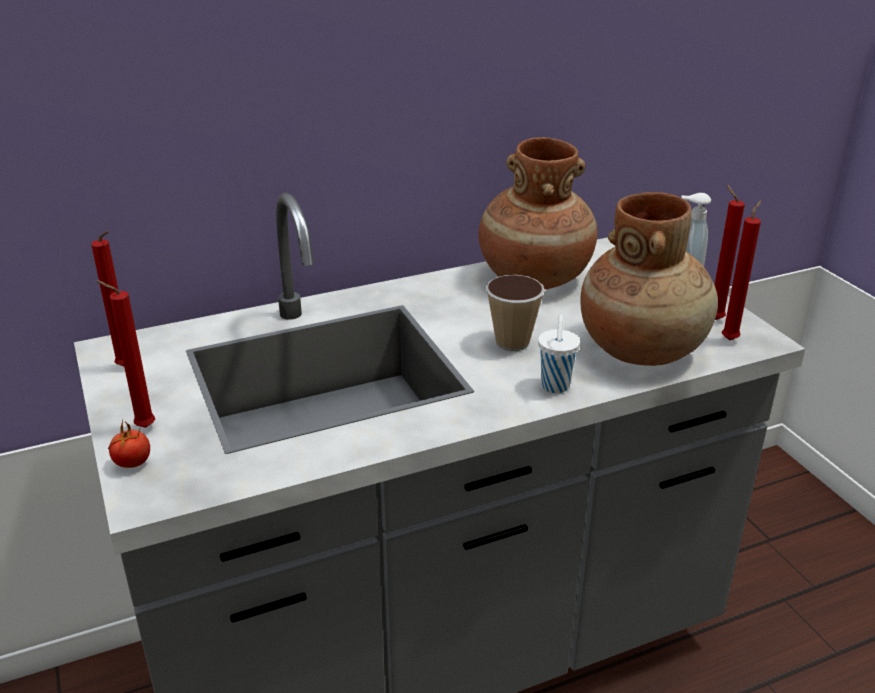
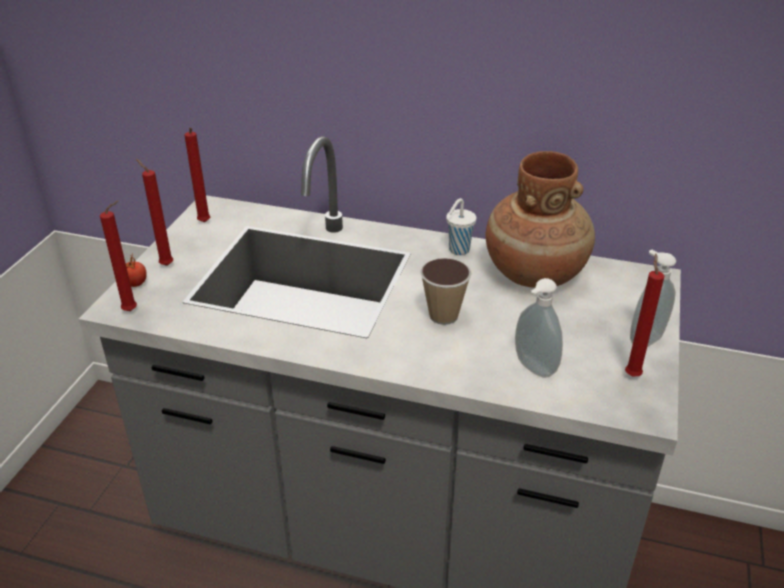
camera: 40 degrees right, 5 degrees up
(555, 387) = (424, 363): white cup -> white cup (458, 250)
(642, 349) = (532, 368): brown vase -> soap dispenser
(731, 339) = (620, 398): red candle -> red candle (133, 311)

